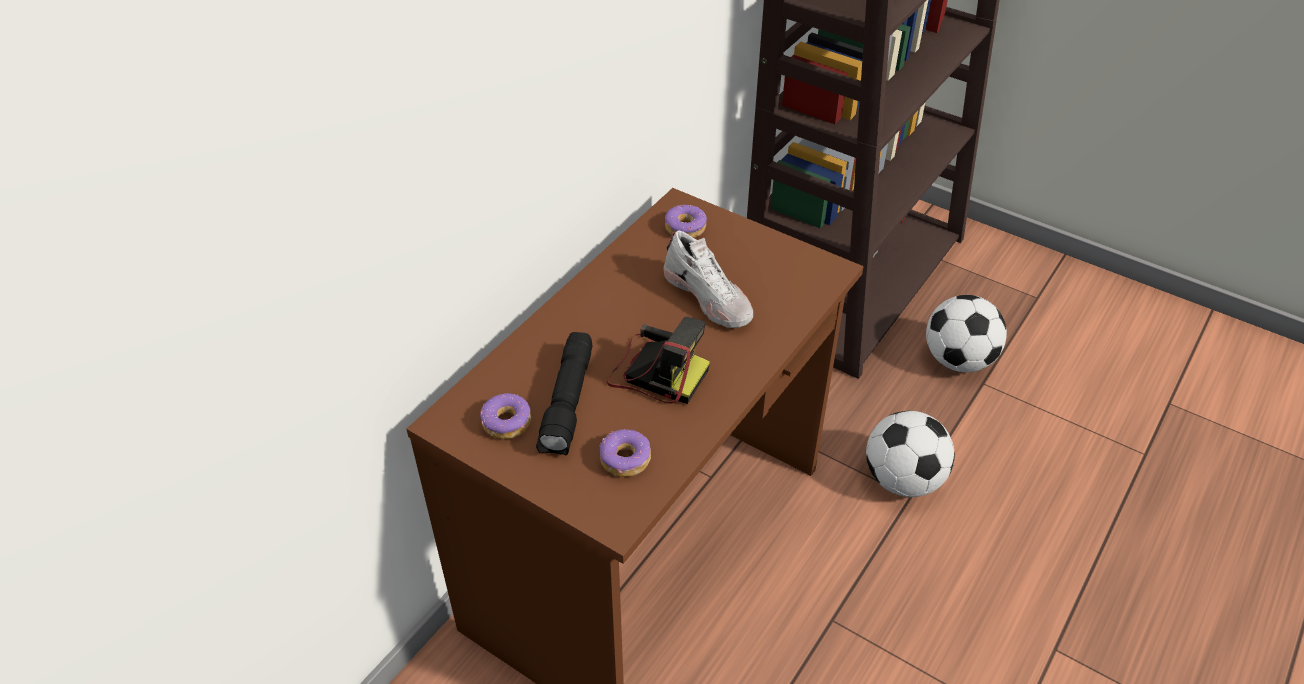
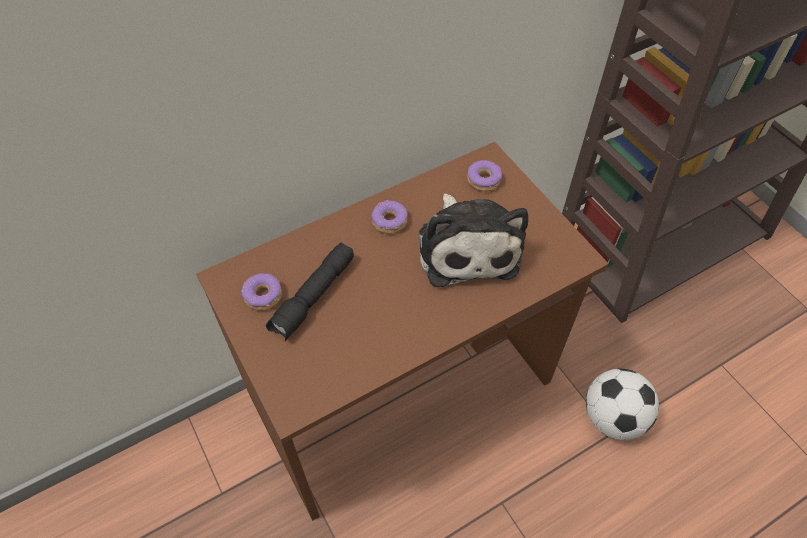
camera: 25 degrees right, 10 degrees up
(625, 459) = (326, 360): donut -> donut (389, 221)
(656, 372) = (390, 296): camera -> none
(709, 297) = (467, 247): white shoe -> plush toy
(958, 360) = (711, 337): football -> none

